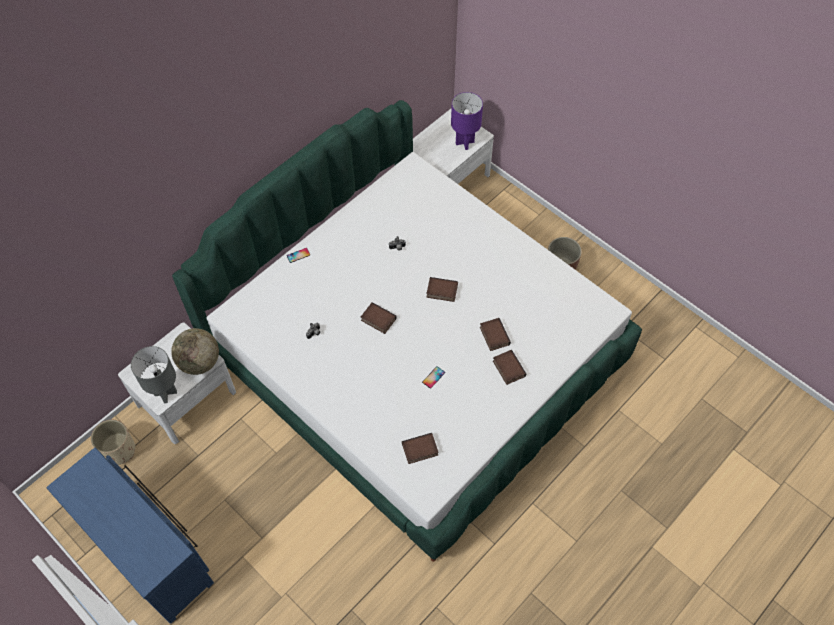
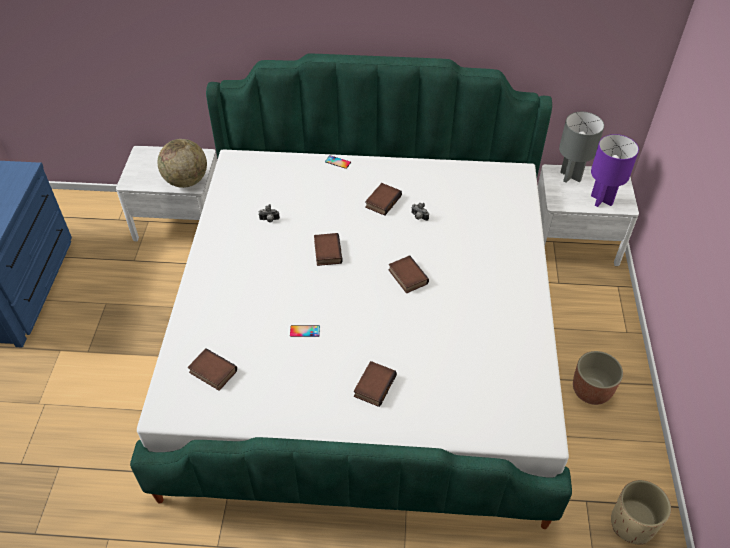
camera: 50 degrees right, 10 degrees down
(119, 450) = (101, 214): beige planter -> beige planter (632, 524)
(165, 393) = (139, 180): grey table lamp -> grey table lamp (570, 176)
(493, 336) = (400, 348): book -> book (382, 201)

